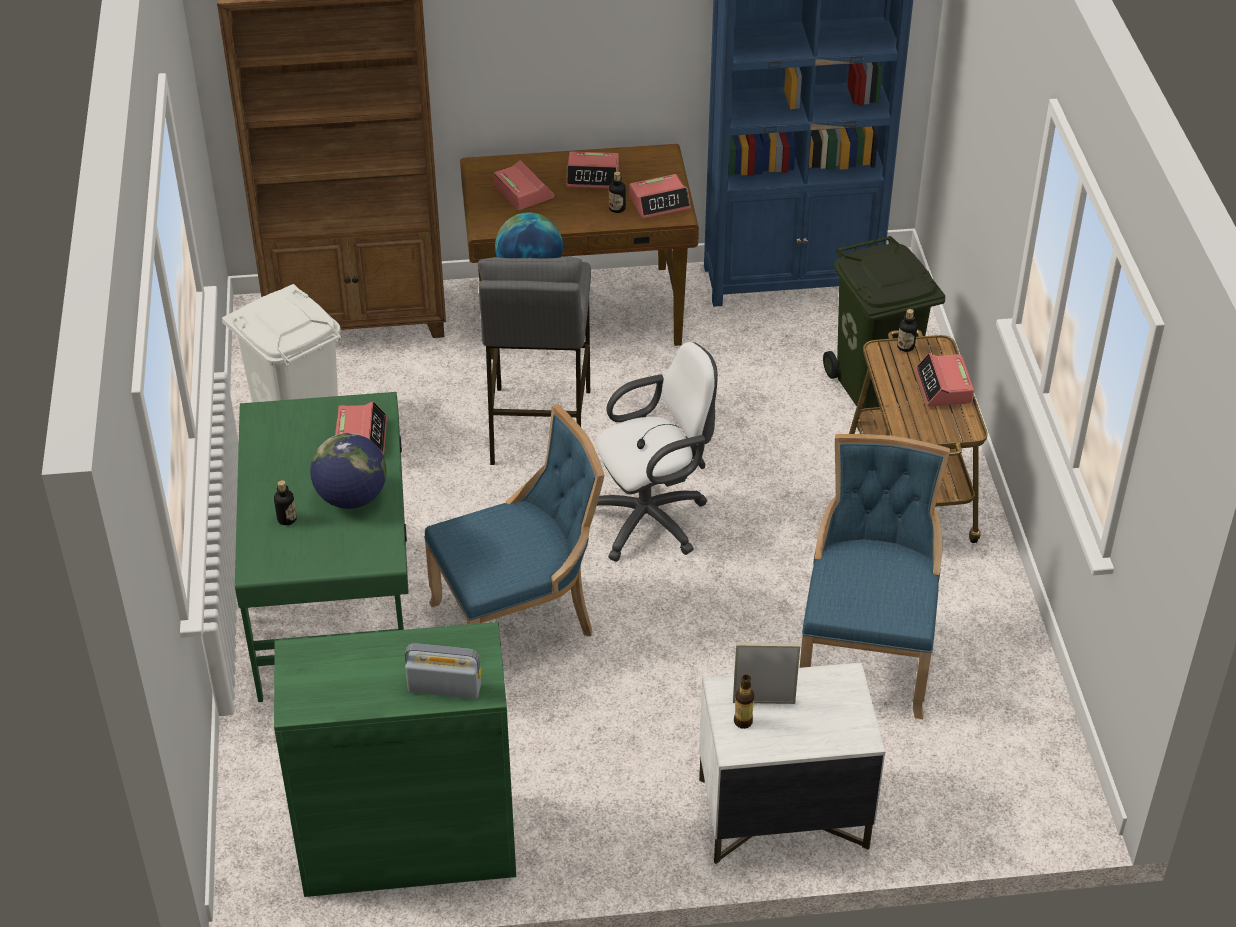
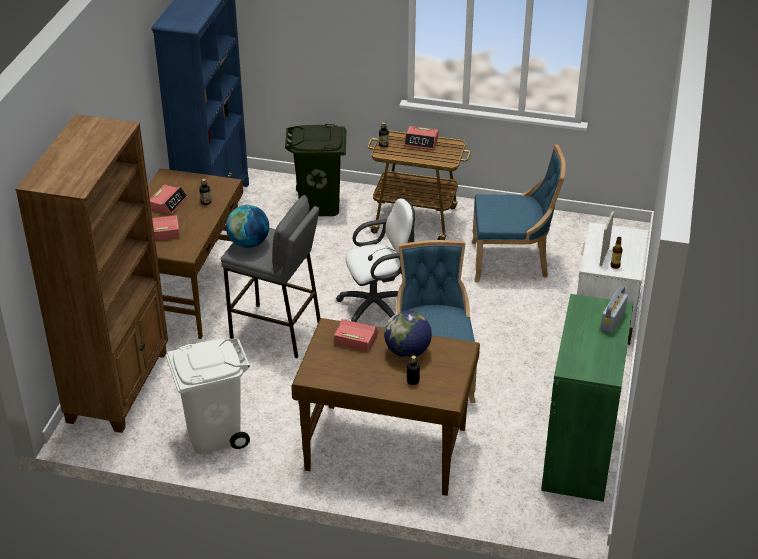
camera: 70 degrees left, 5 degrees down
(335, 609) = (385, 448): green desk -> brown desk
(653, 519) = (378, 307): white office chair -> white office chair turned 75 degrees clockwise
(660, 203) = (212, 186): alarm clock -> none
(866, 654) = (512, 262): blue chair -> blue chair turned 150 degrees clockwise

